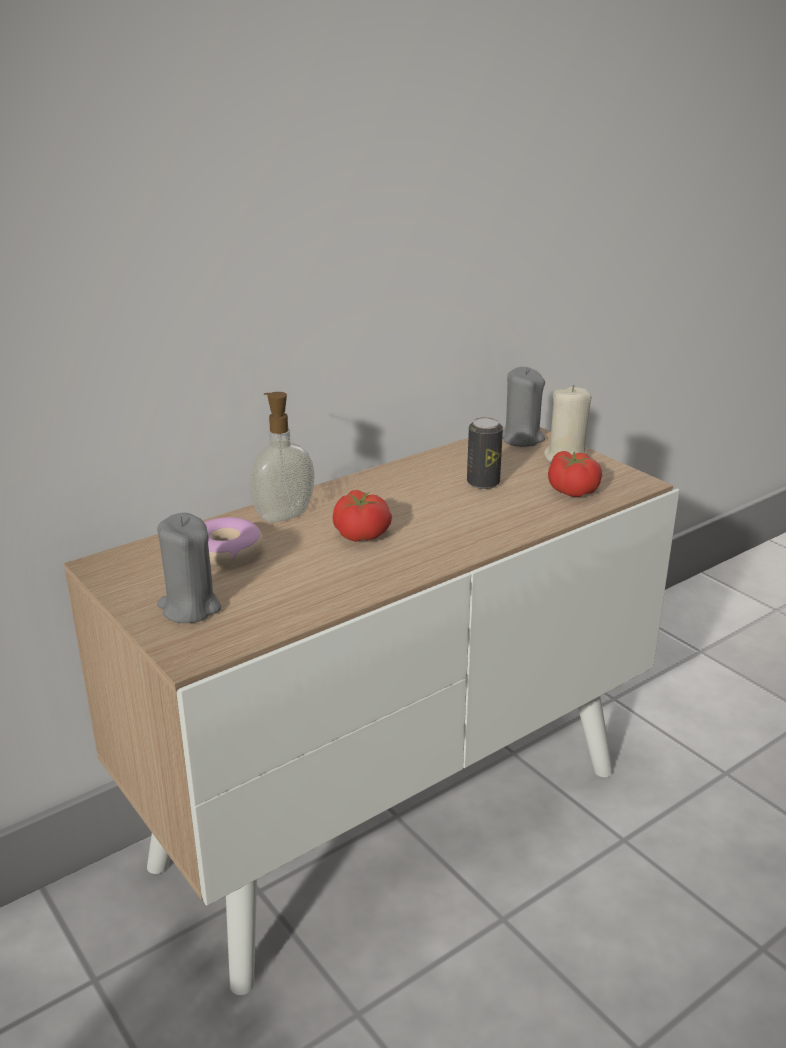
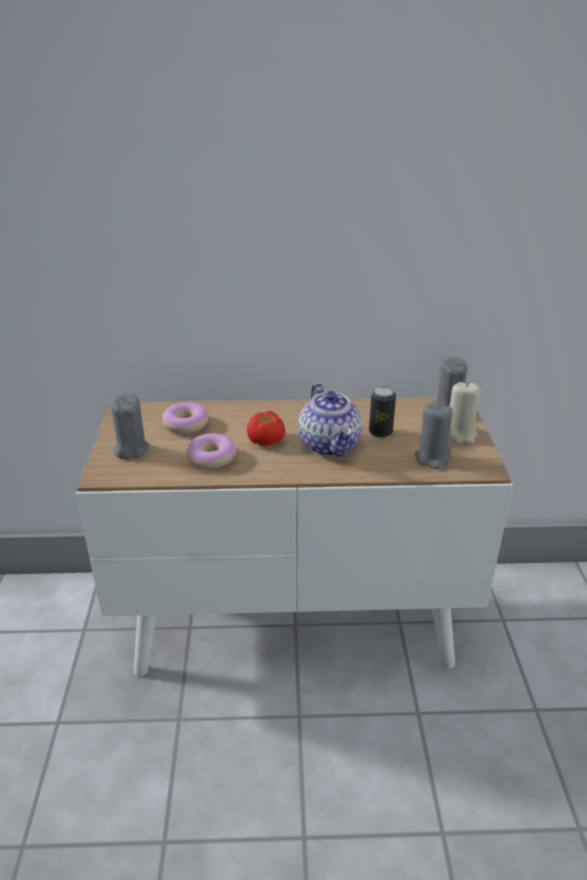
camera: 35 degrees right, 5 degrees up
(282, 514) = (241, 412): soap dispenser -> none
(319, 577) = (211, 457): none -> donut
(447, 514) = (330, 445): none -> teapot
(573, 490) = (432, 458): tomato -> grey candle

